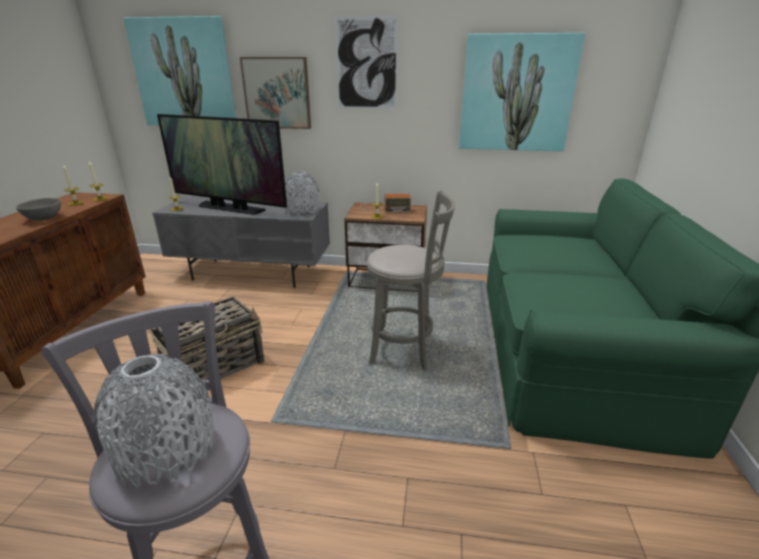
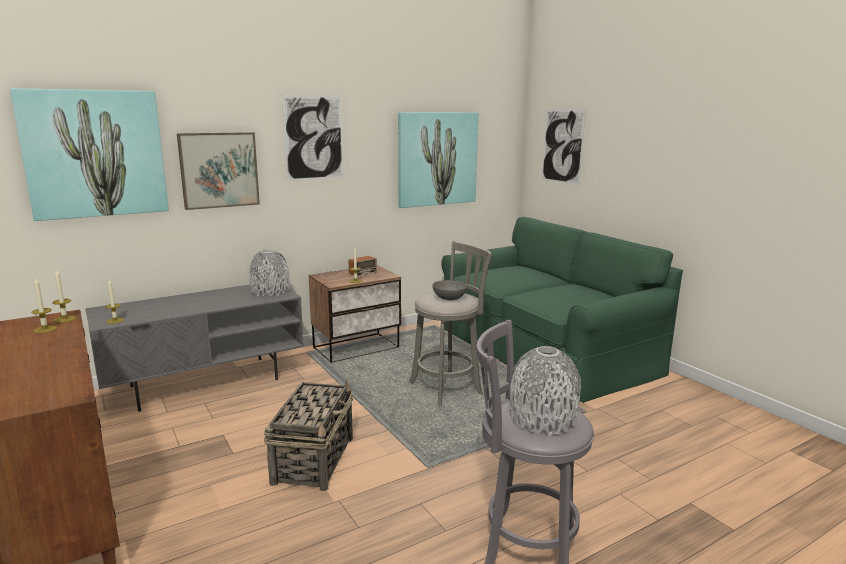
camera: 40 degrees left, 10 degrees down
(44, 218) = (58, 349): grey bowl -> grey bowl (449, 299)
(230, 208) = (185, 306): television -> none
(698, 80) = (562, 146): none -> picture

